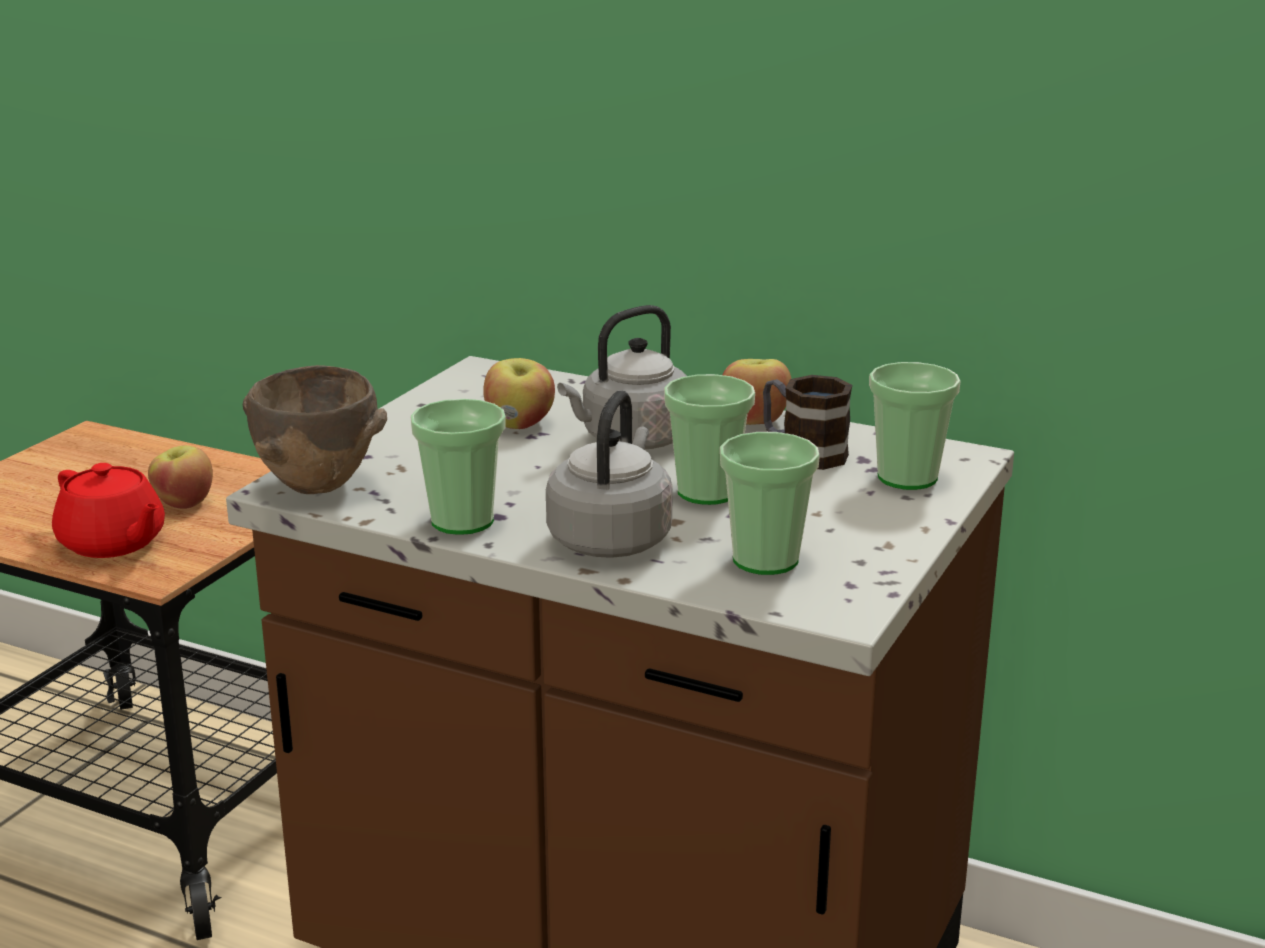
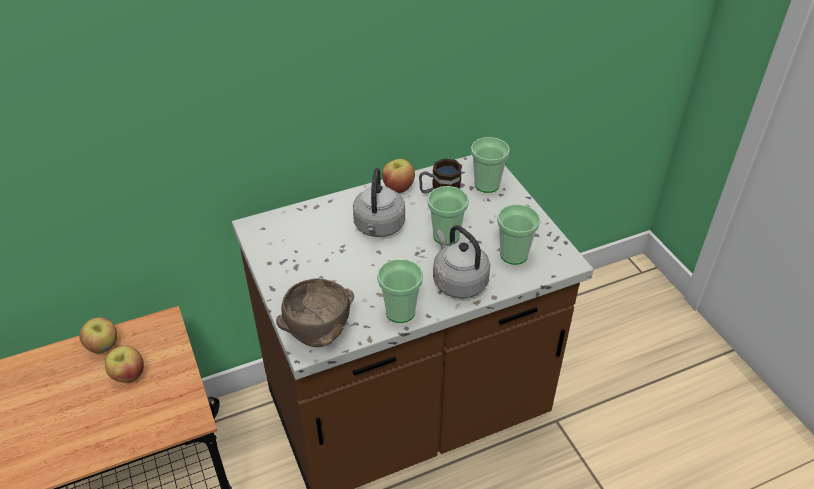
camera: 50 degrees left, 20 degrees up
(113, 543) = (139, 420): red teapot -> none
(520, 424) = (326, 247): apple -> apple (103, 346)

